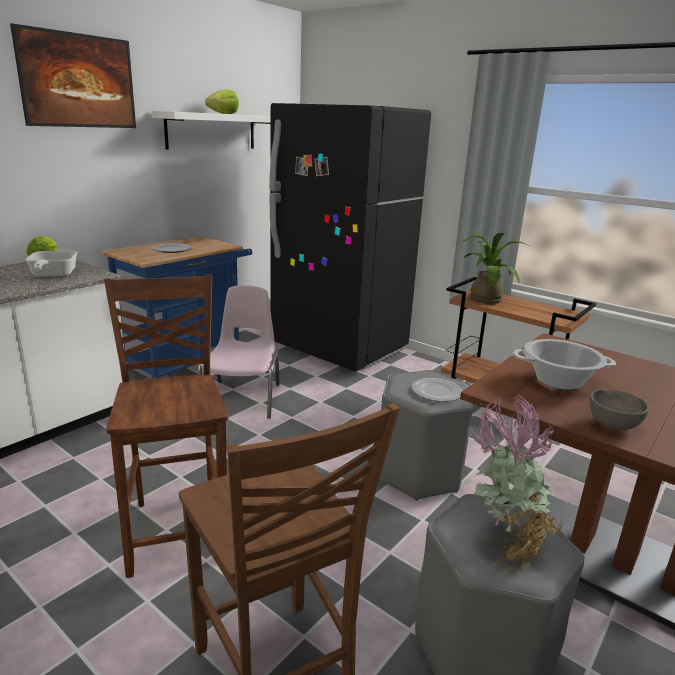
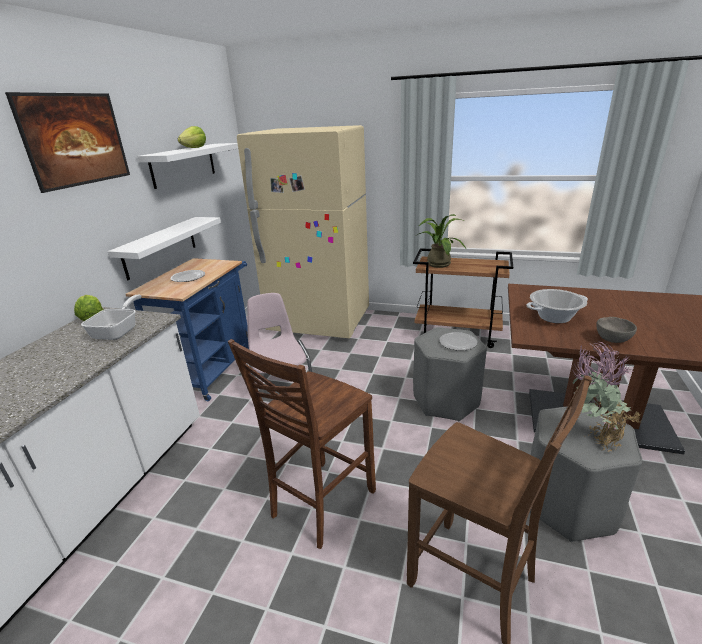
camera: 20 degrees left, 5 degrees up
(52, 276) = (119, 331): frying pan -> frying pan turned 135 degrees counterclockwise
(159, 213) = (160, 247): none -> white shelf
(179, 528) = (320, 503): brown chair -> brown chair turned 105 degrees counterclockwise
(339, 348) = (320, 322): black fridge -> beige fridge

